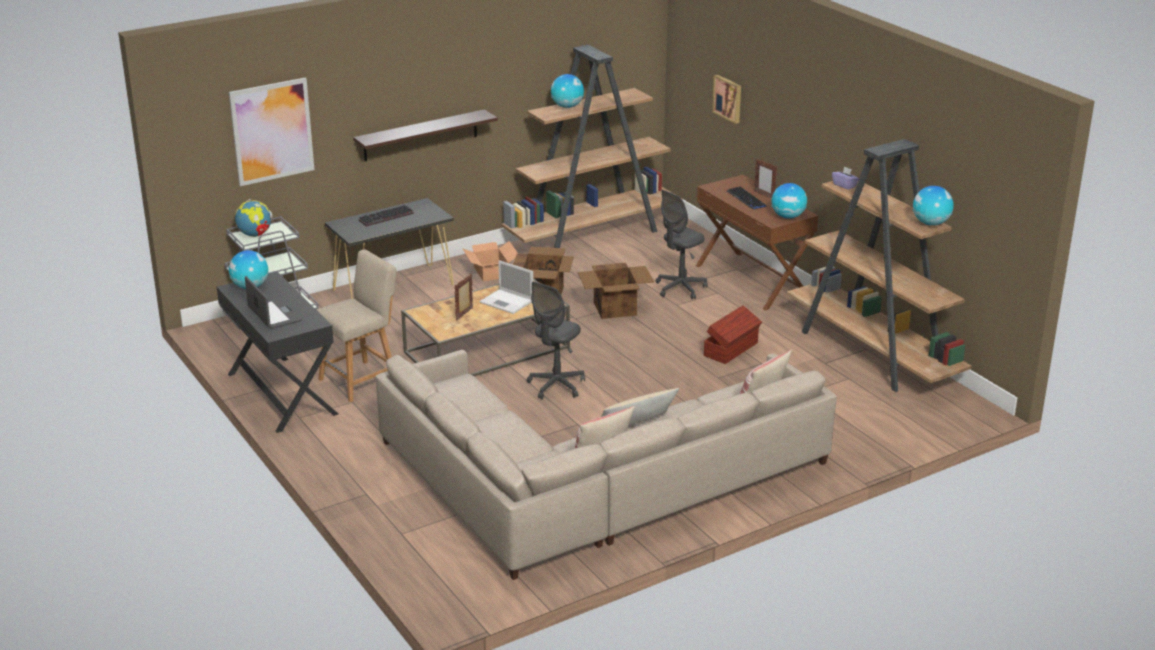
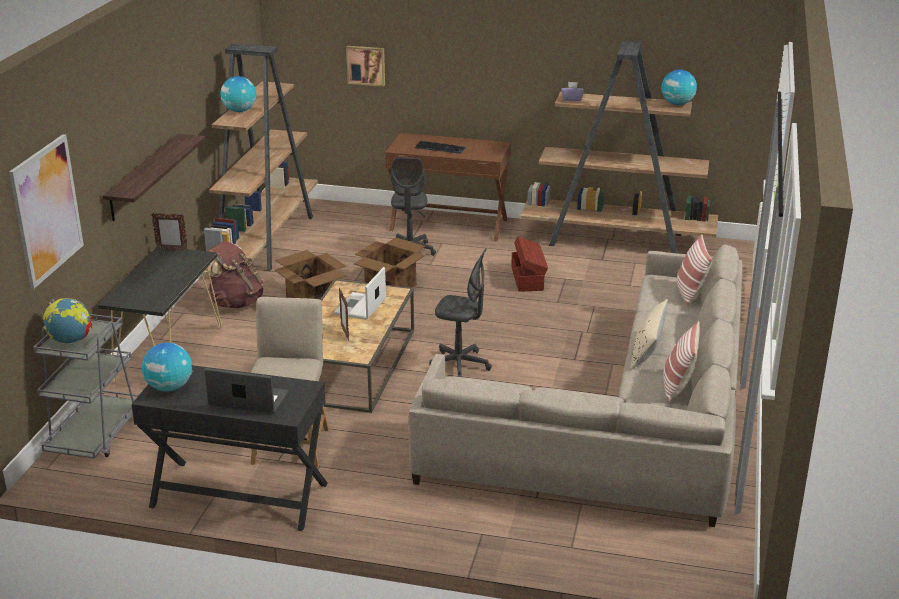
camera: 45 degrees left, 0 degrees up
(386, 218) = (153, 277): keyboard -> none
(491, 272) = (235, 302): cardboard box -> brown backpack
(507, 302) = (360, 307): laptop -> laptop turned 120 degrees clockwise
(556, 386) = (460, 365): grey office chair -> grey office chair turned 60 degrees counterclockwise
(764, 195) = (447, 141): picture frame -> picture frame (172, 250)
(788, 217) = (494, 150): globe -> none

